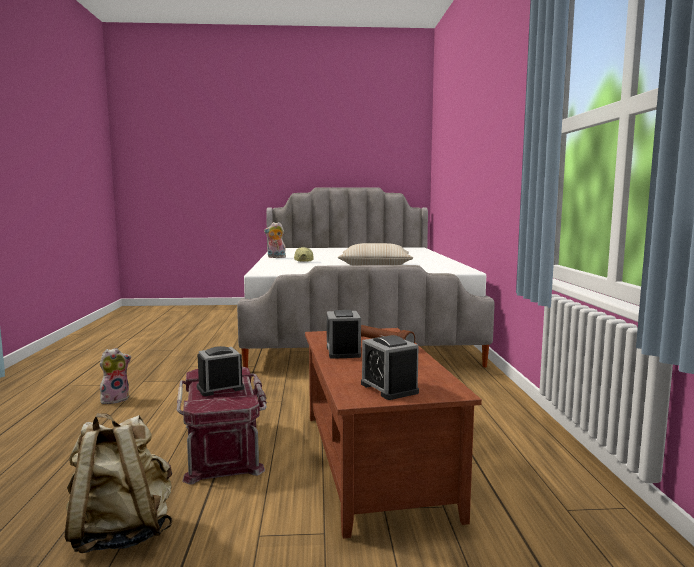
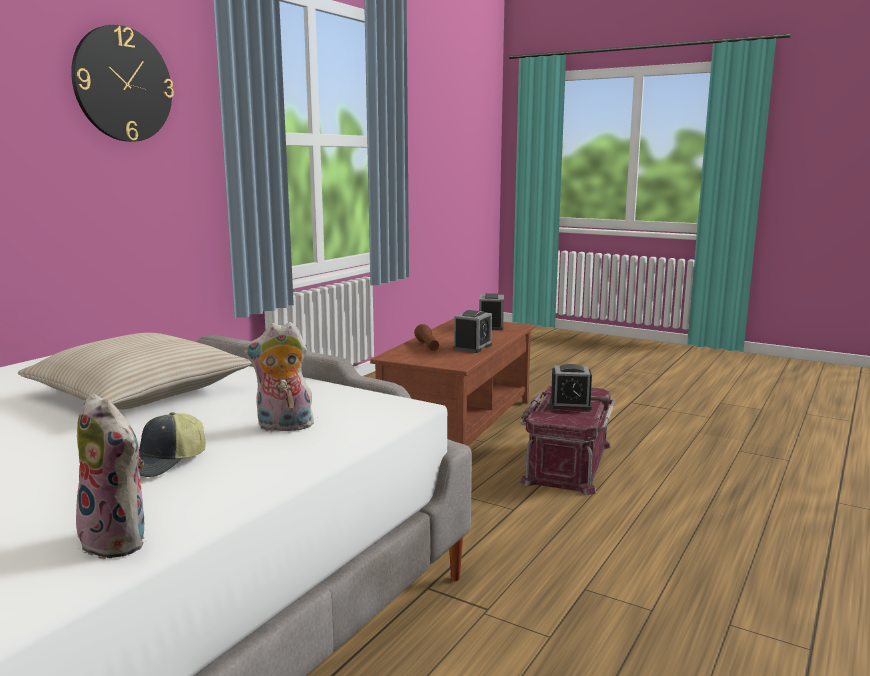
camera: 145 degrees left, 5 degrees up
(115, 399) = (693, 570): plush toy -> plush toy (283, 427)
(121, 533) = (654, 431): beige backpack -> none
(515, 107) = (123, 84): none -> wall clock

